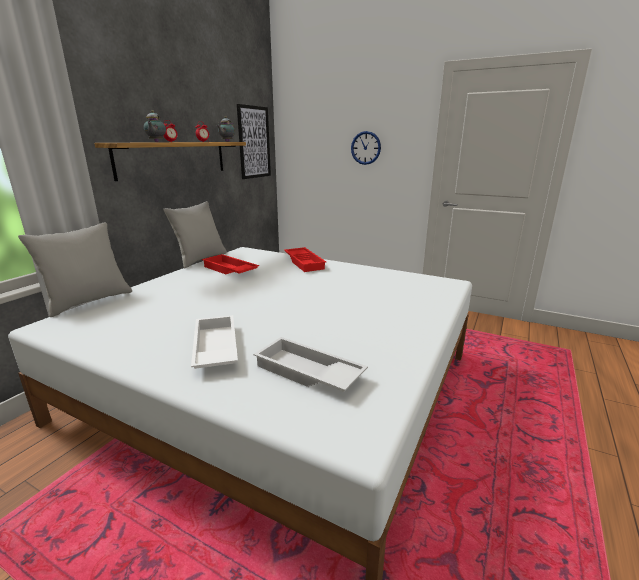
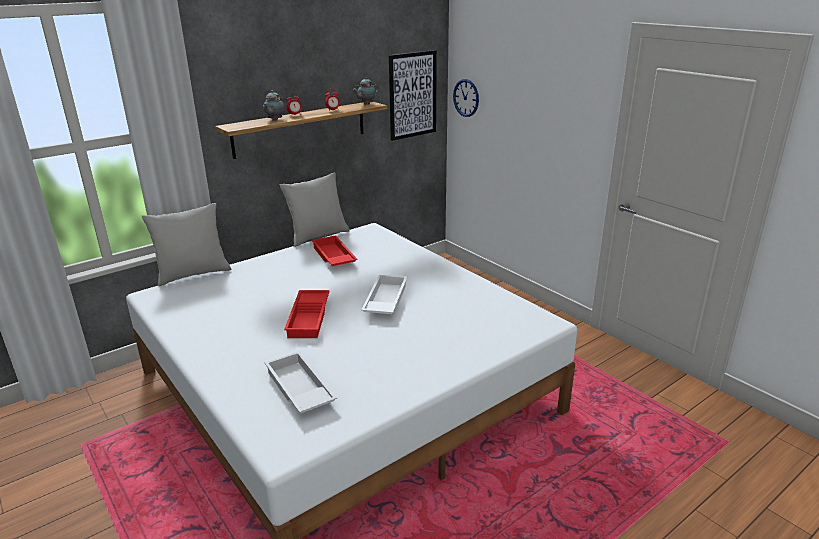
camera: 25 degrees right, 5 degrees up
(214, 348) = (250, 348): white tray -> white tray (384, 300)
(305, 262) = (417, 260): red tray -> red tray (310, 318)
(365, 148) = (540, 116): wall clock -> wall clock (466, 98)

